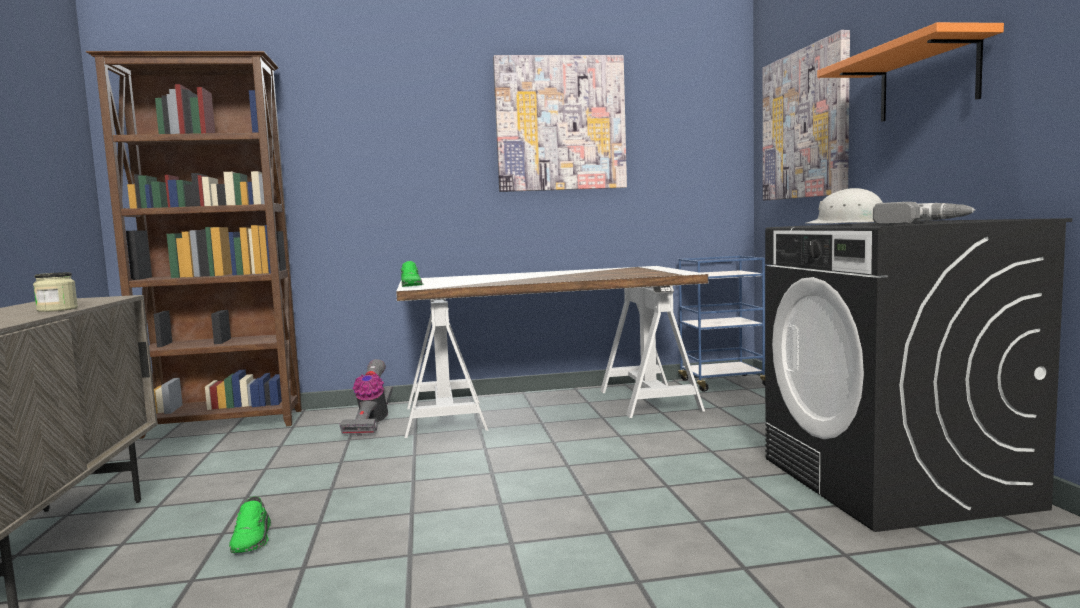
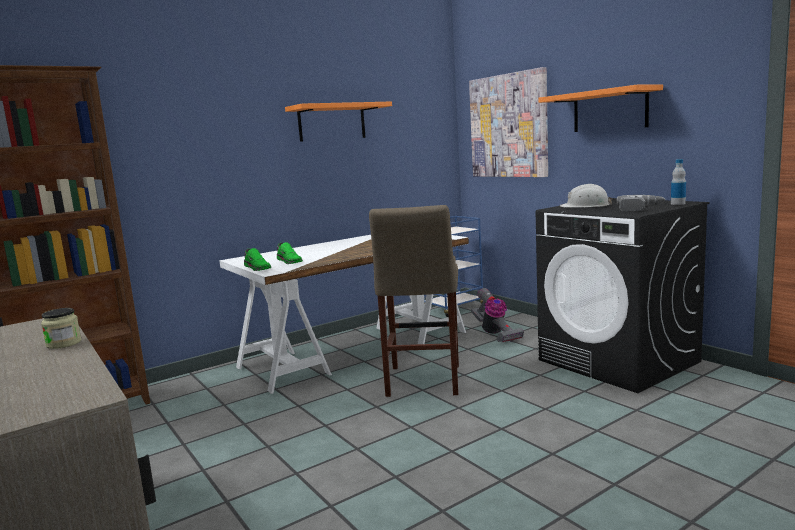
camera: 25 degrees left, 5 degrees up
(253, 539) = (261, 498): green shoe -> green shoe (290, 261)
(371, 423) = (224, 387): vacuum cleaner -> vacuum cleaner (495, 333)
(560, 124) = (332, 122): picture -> orange shelf
(578, 457) = (422, 382): none -> beige stool
(1004, 219) = (678, 204): none -> bottle

